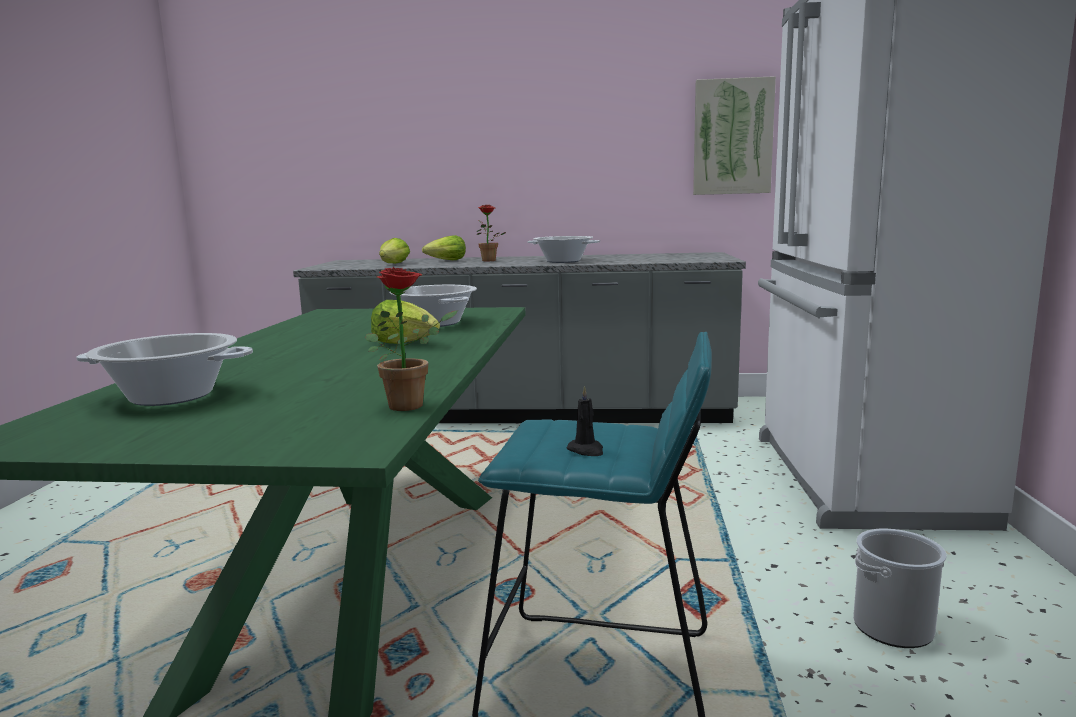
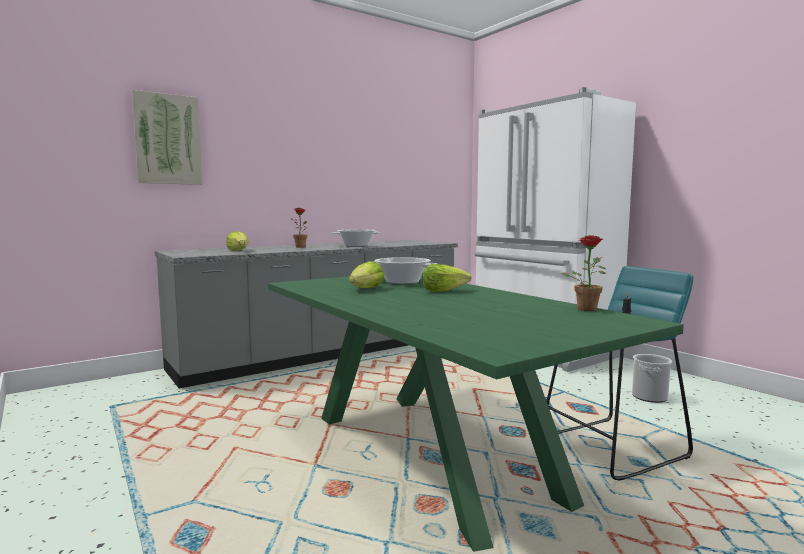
camera: 40 degrees left, 5 degrees down
(171, 397) = (465, 324): cooking pot -> none
(447, 260) = (267, 248): lettuce -> lettuce (366, 289)
(732, 137) = (416, 172): picture -> picture (167, 139)

